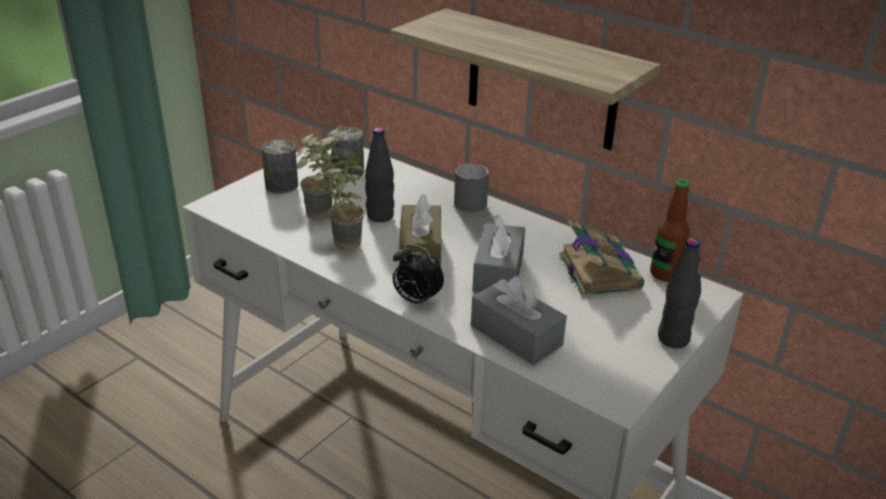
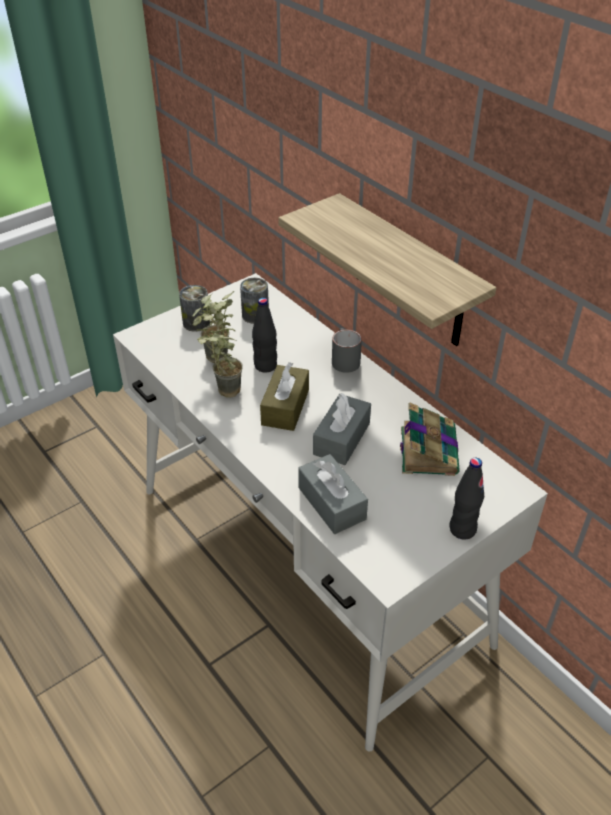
camera: 15 degrees right, 10 degrees up
(416, 300) = (264, 455): alarm clock -> none
(664, 274) = (485, 462): bottle -> none

